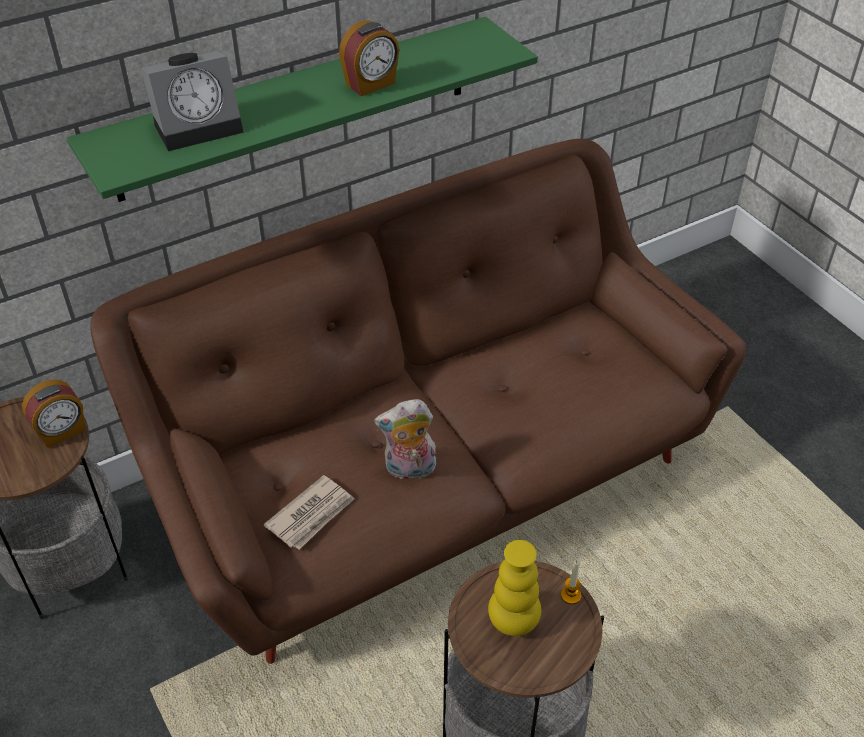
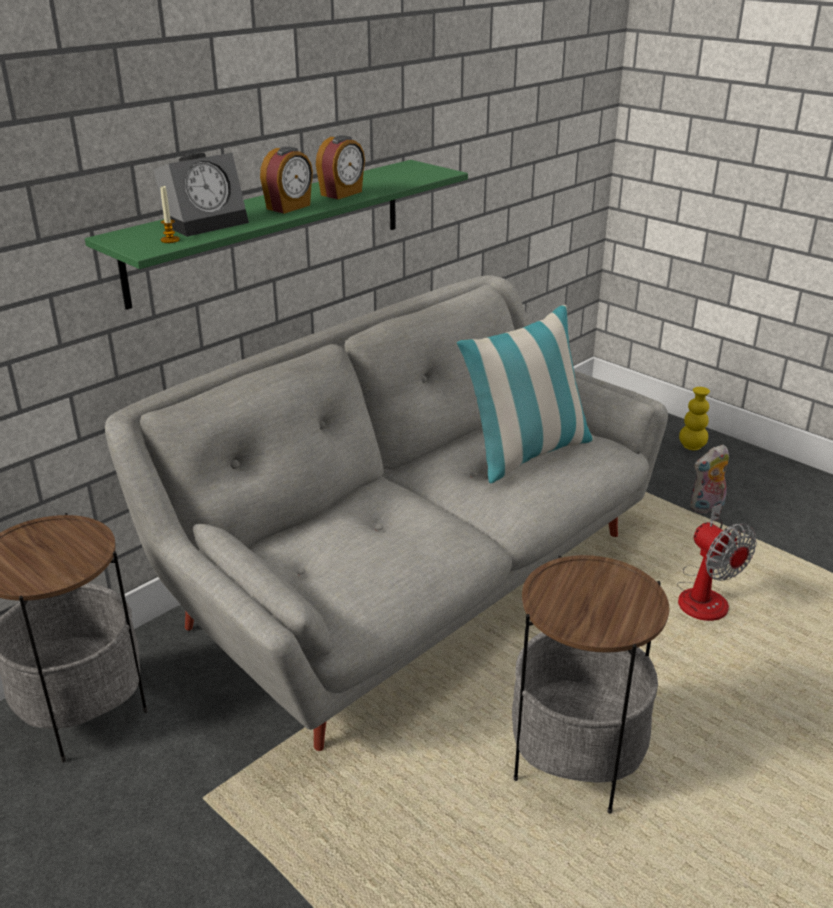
camera: 15 degrees left, 15 degrees down
(61, 432) = (85, 537): alarm clock -> alarm clock (289, 207)
(311, 515) = (347, 578): newspaper -> none
(409, 470) = (422, 534): plush toy -> plush toy (706, 508)
(432, 478) = (416, 581): brown sofa -> grey sofa
(513, 621) = (584, 599): yellow vase -> yellow vase (691, 447)
(565, 377) = (527, 454): none -> pillow
(570, 595) = (623, 572): candle -> candle (170, 240)
(736, 562) = (705, 595): none -> fan

